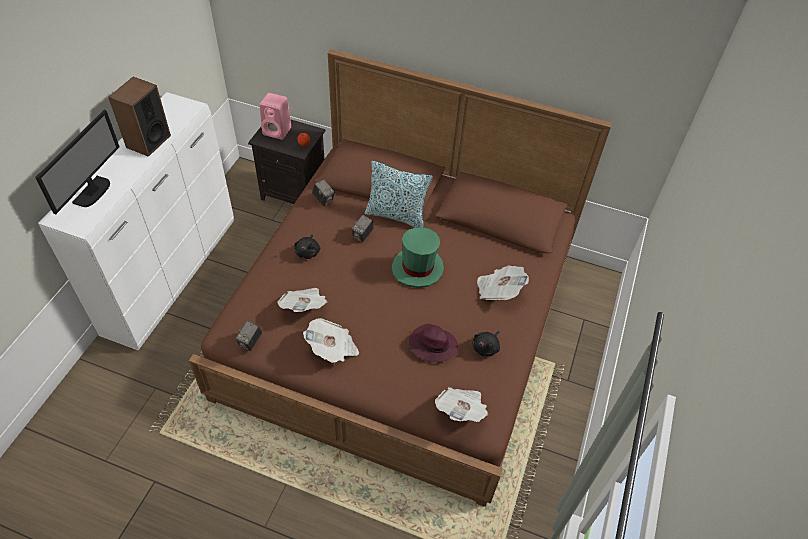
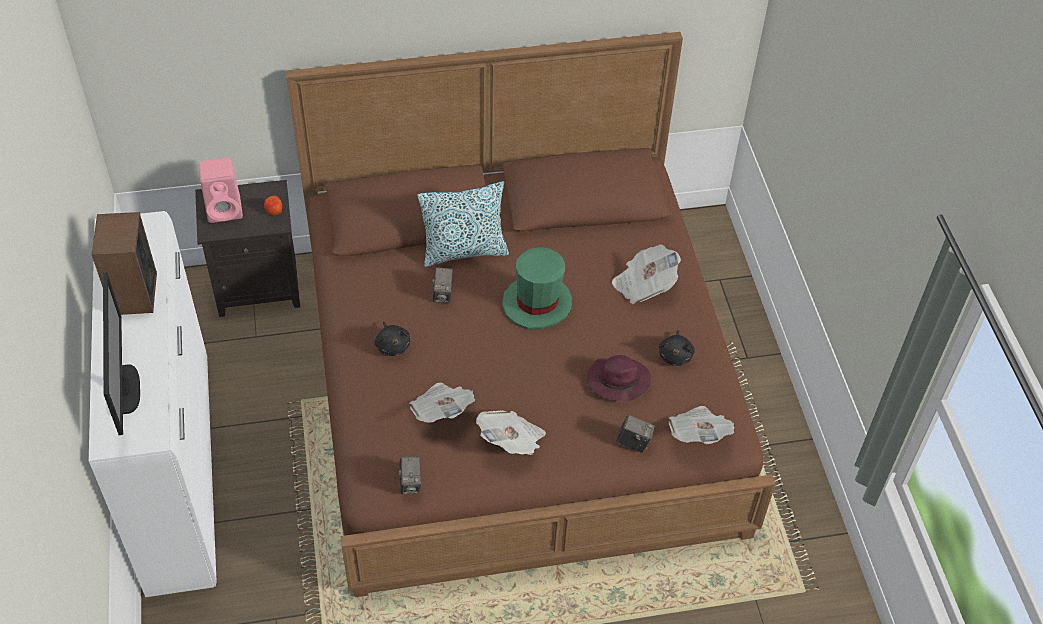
camera: 30 degrees left, 0 degrees up
(324, 200) = (359, 272): camera -> camera (633, 442)

